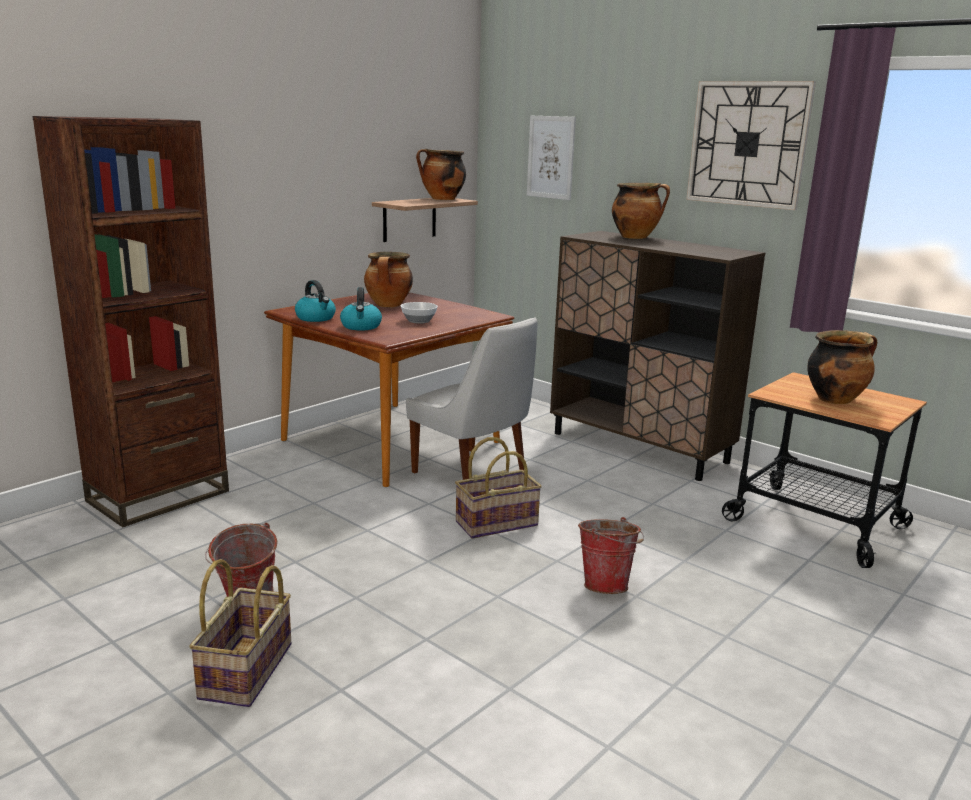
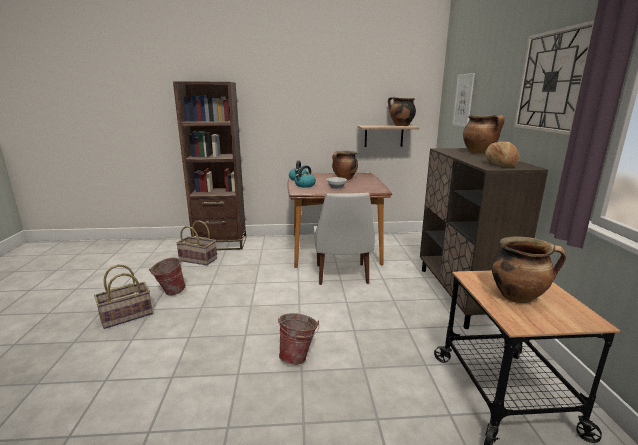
camera: 45 degrees right, 0 degrees up
(496, 523) = (308, 302): basket -> basket (198, 259)
(713, 251) = (500, 164): none -> bread

